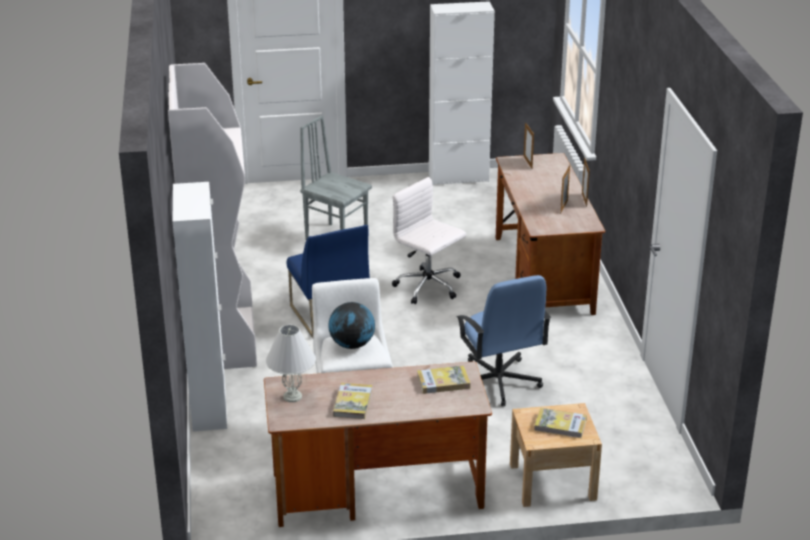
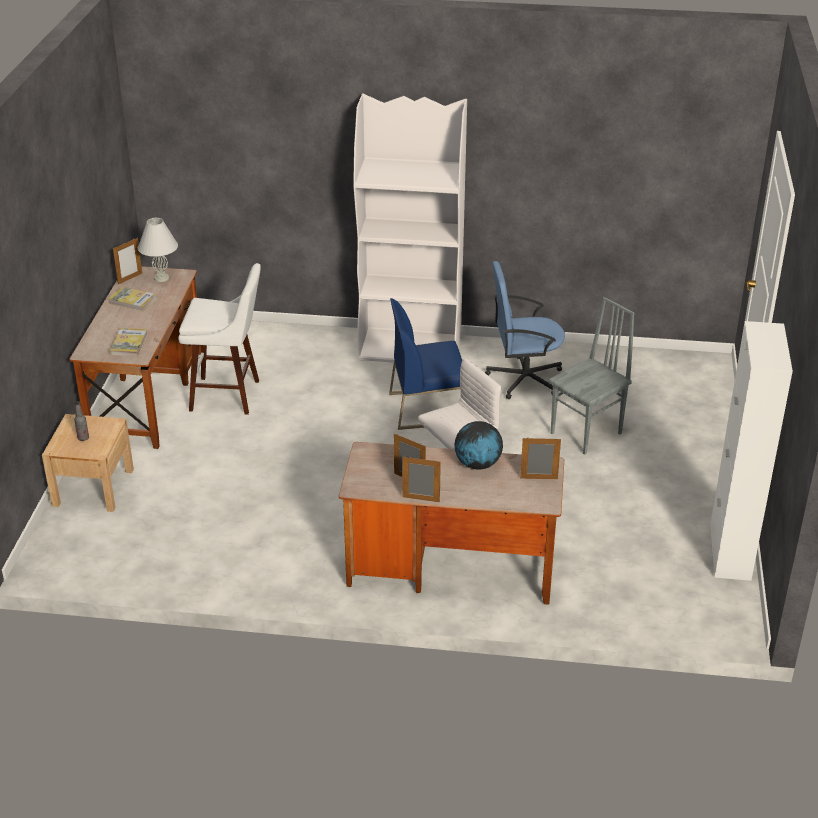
camera: 105 degrees right, 5 degrees up
(209, 407) = (309, 333): white cabinet -> none
(301, 419) = (130, 278): none -> picture frame
(352, 345) = (215, 311): globe -> globe (477, 464)
(498, 382) = (258, 489): blue office chair -> blue office chair (523, 379)
(560, 425) = (83, 438): book -> bottle

